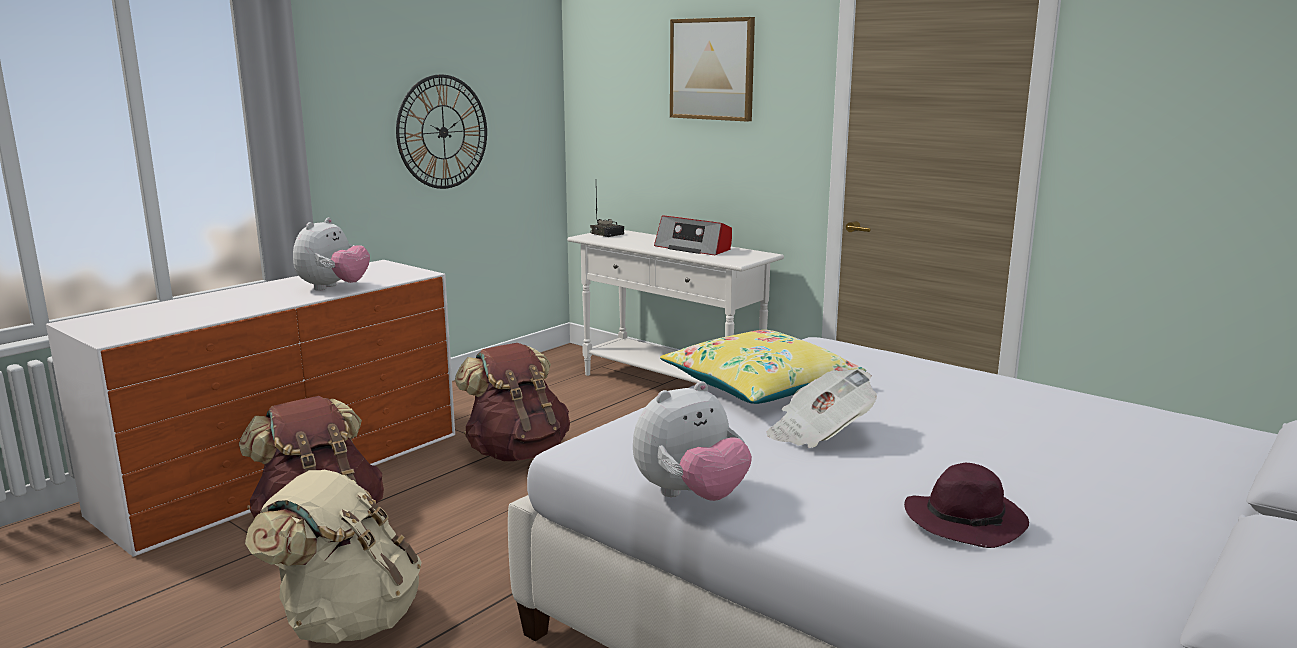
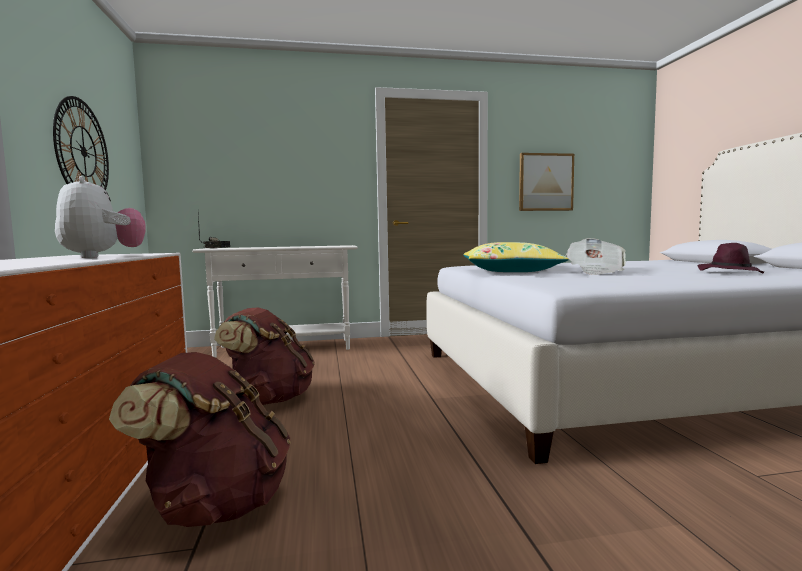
camera: 50 degrees left, 10 degrees down
(347, 621) = (426, 537): beige backpack -> none
(690, 496) = (669, 284): plush toy -> none
(694, 248) = (300, 246): radio -> none
(712, 69) = (287, 134): picture -> picture (545, 182)

